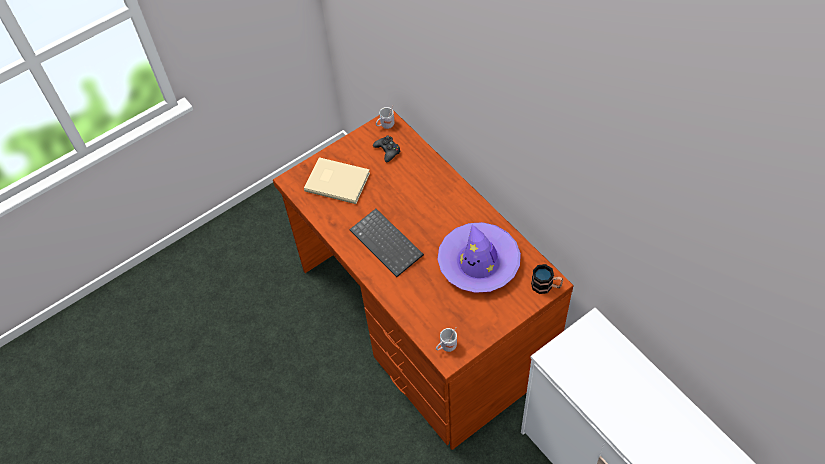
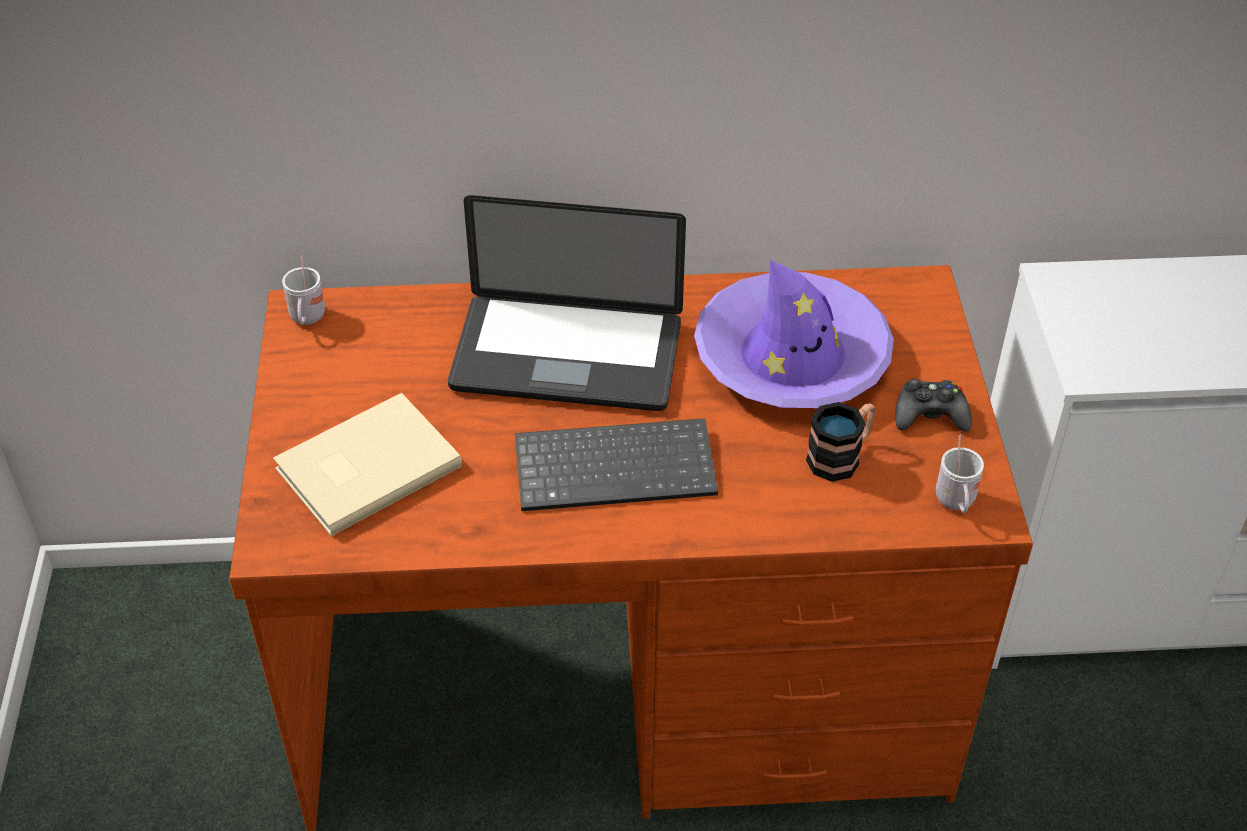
camera: 60 degrees left, 10 degrees down
(387, 151) = (376, 349): black game controller -> black game controller (930, 414)
(426, 200) = (567, 356): none -> laptop
(546, 286) = (924, 298): mug -> mug (841, 456)

